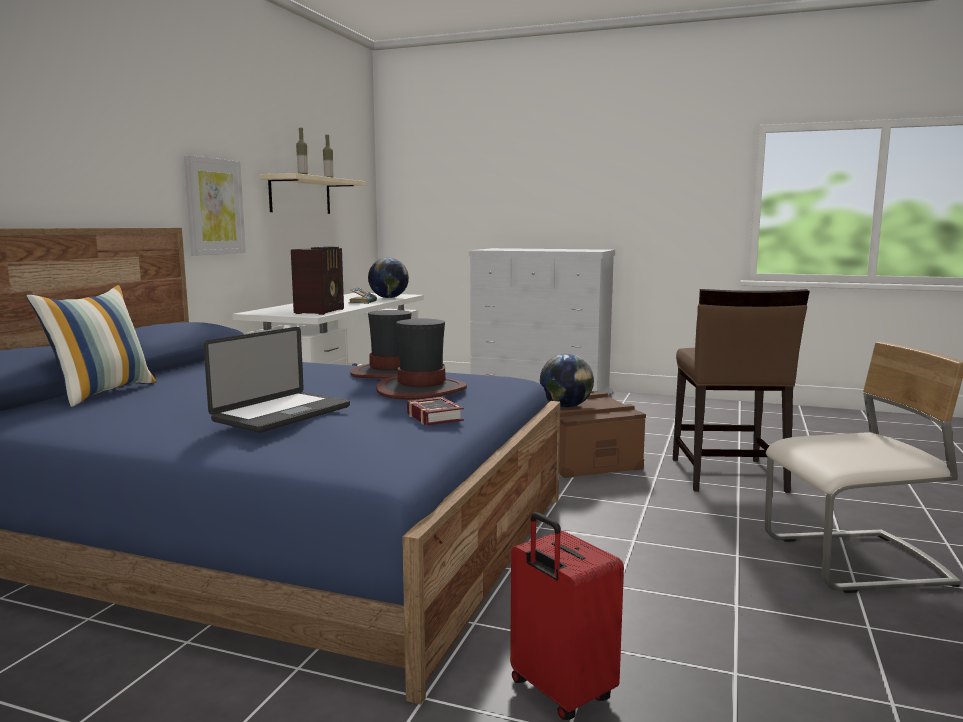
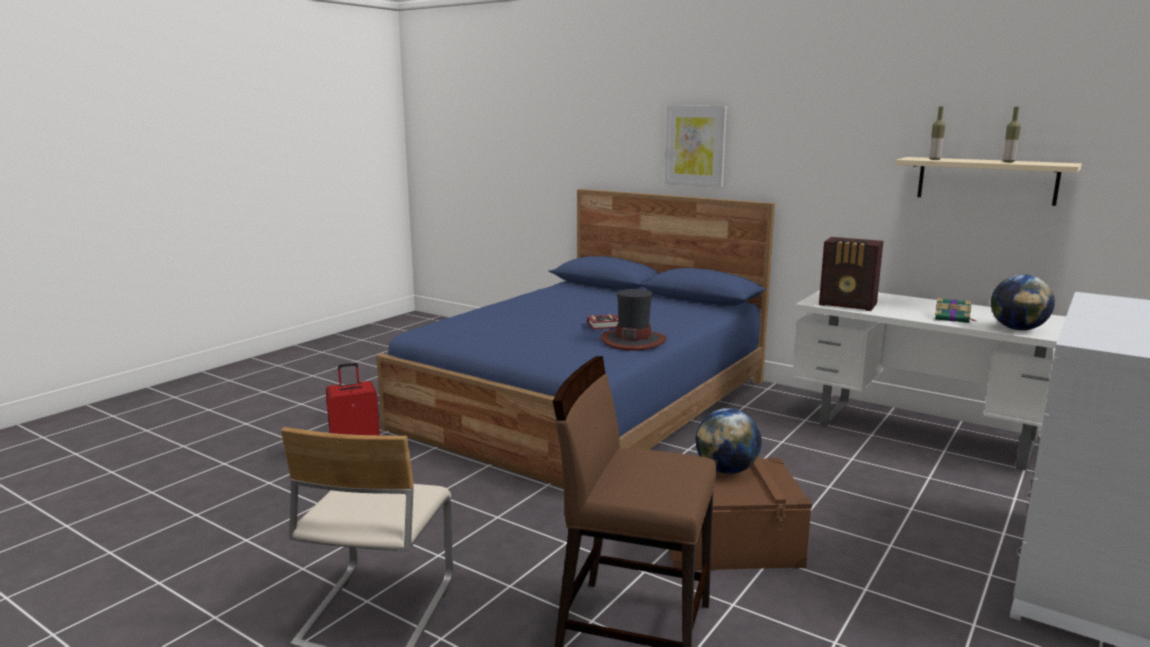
camera: 105 degrees right, 5 degrees up
(102, 392) = (610, 292): pillow -> none
(214, 207) = (831, 188): picture -> picture (695, 146)
(282, 414) = (507, 313): laptop -> none
(421, 389) = (563, 343): hat -> none
(435, 416) = (486, 341): book -> book (605, 325)

